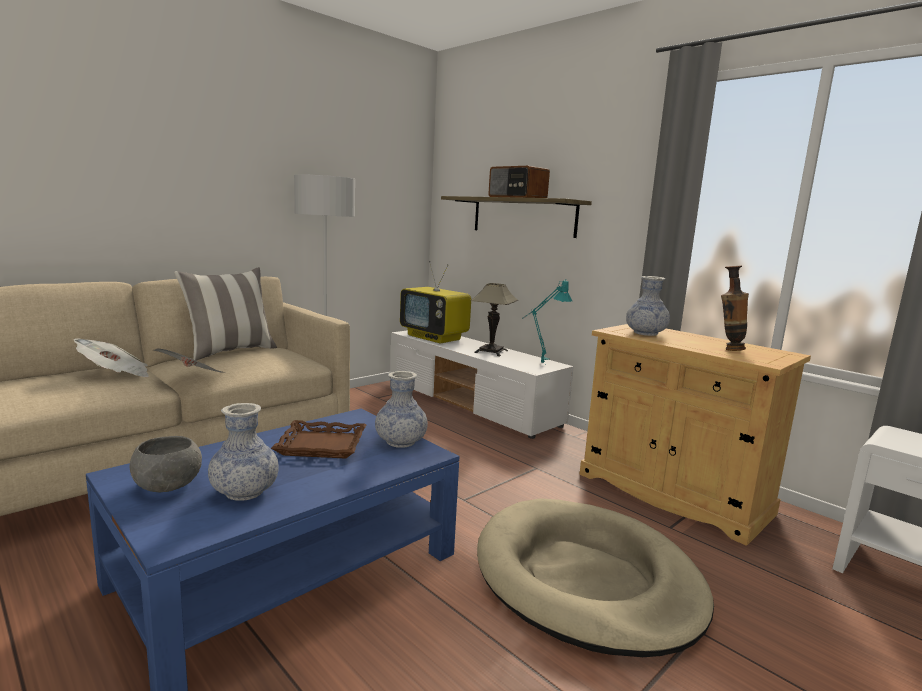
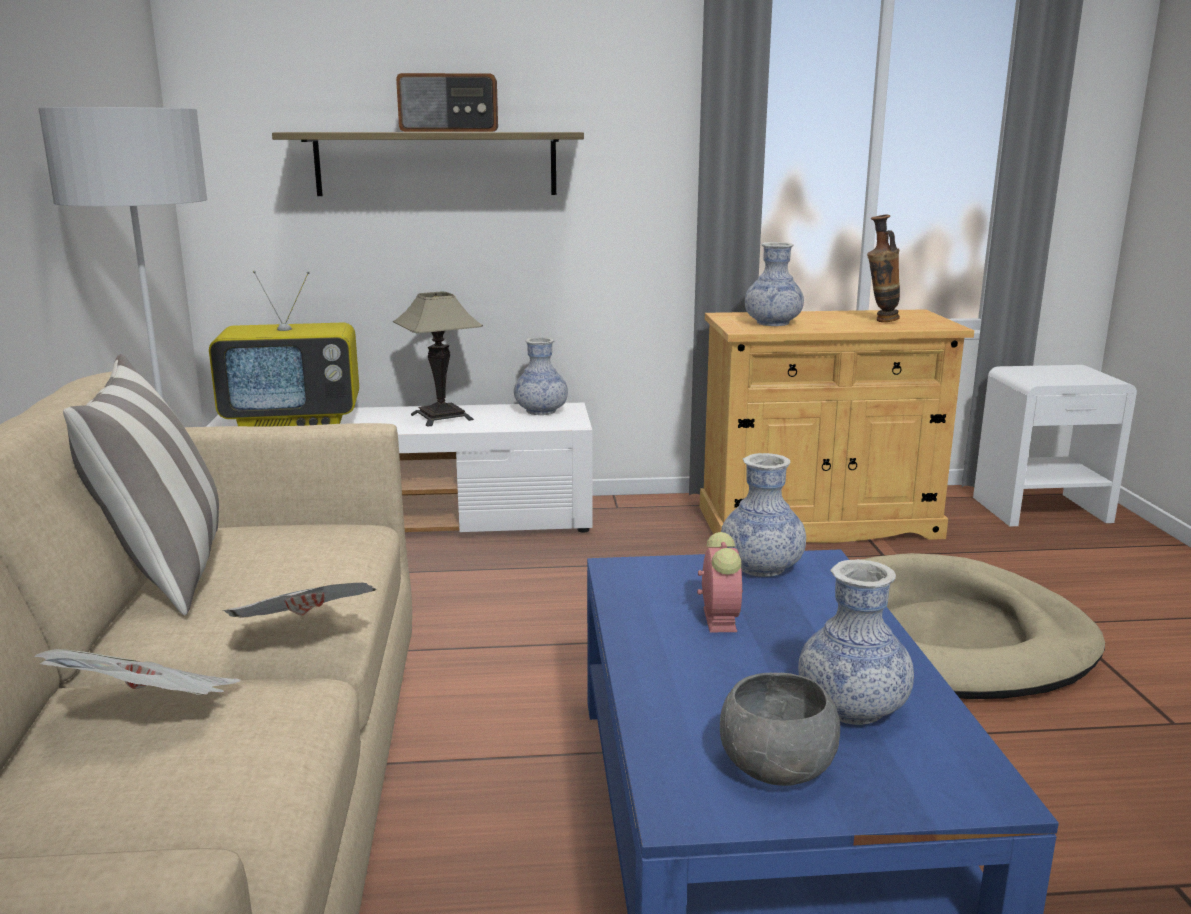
camera: 50 degrees left, 5 degrees up
(322, 445) = (718, 618): brown tray -> alarm clock
(539, 362) = (541, 411): turquoise table lamp -> vase

